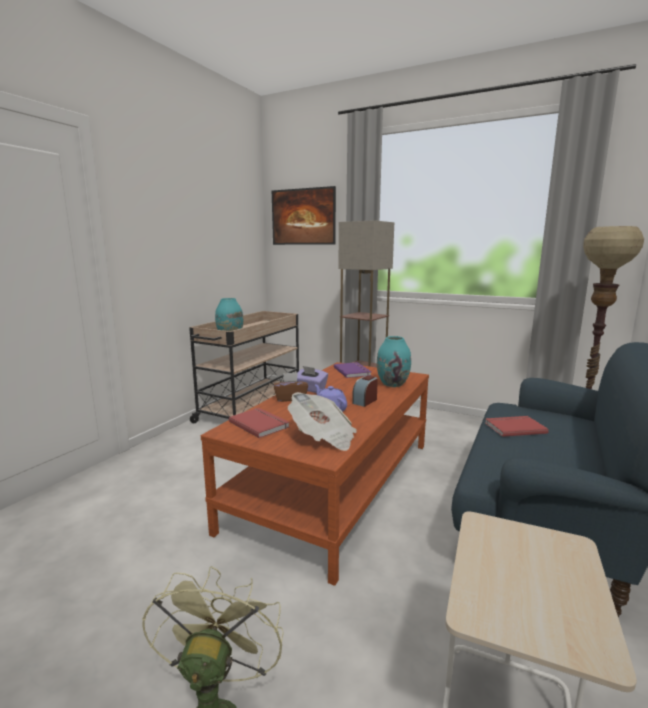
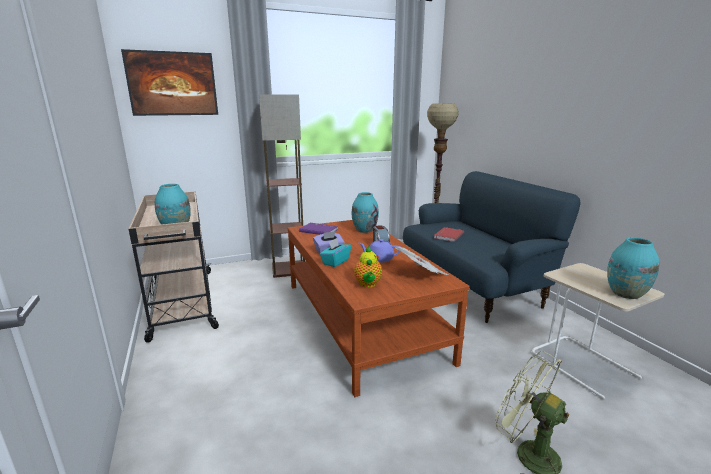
camera: 50 degrees left, 5 degrees up
(260, 424) = (368, 284): red book -> teapot
(290, 398) = (335, 262): brown tissue box -> turquoise tissue box
(522, 617) = (625, 294): none -> turquoise vase

